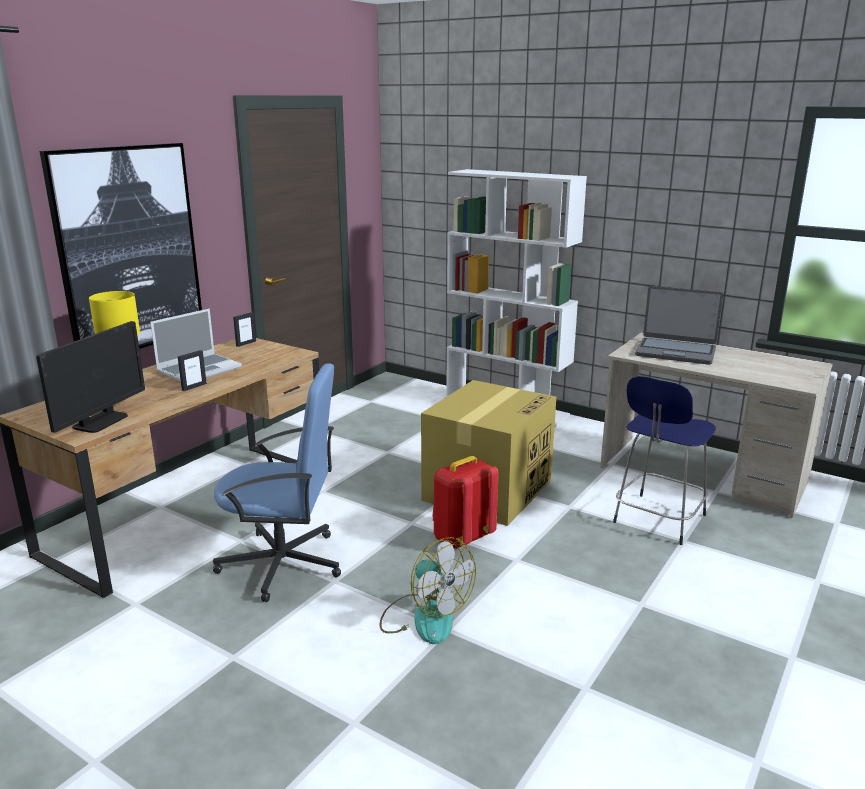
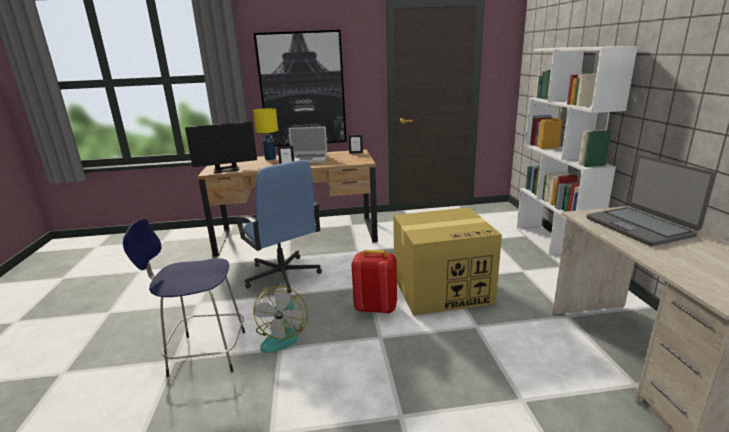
camera: 50 degrees right, 0 degrees up
(658, 520) = (529, 373): blue stool -> blue stool (205, 353)

